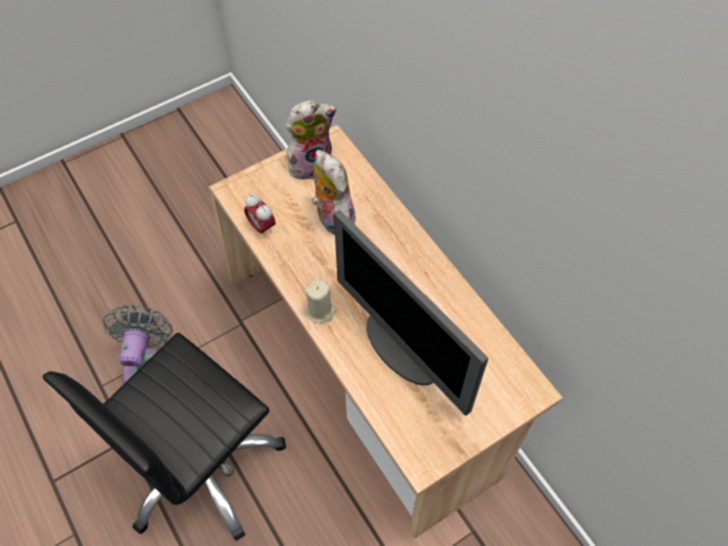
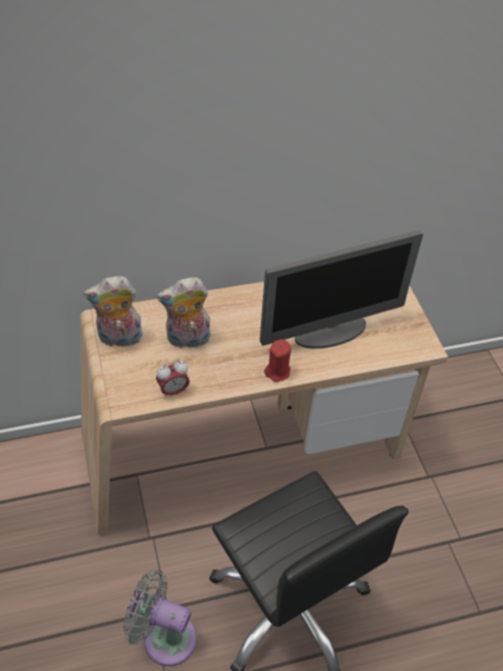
camera: 75 degrees left, 10 degrees down
(310, 163) = (119, 339): plush toy -> plush toy turned 90 degrees counterclockwise
(320, 311) = (277, 371): beige candle -> red candle

